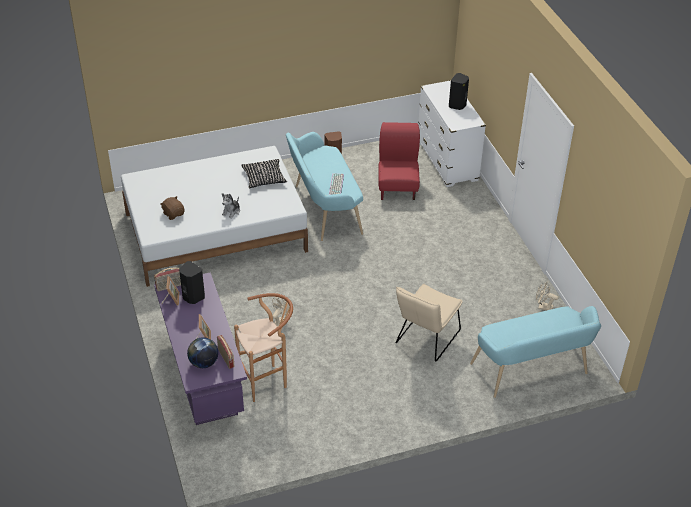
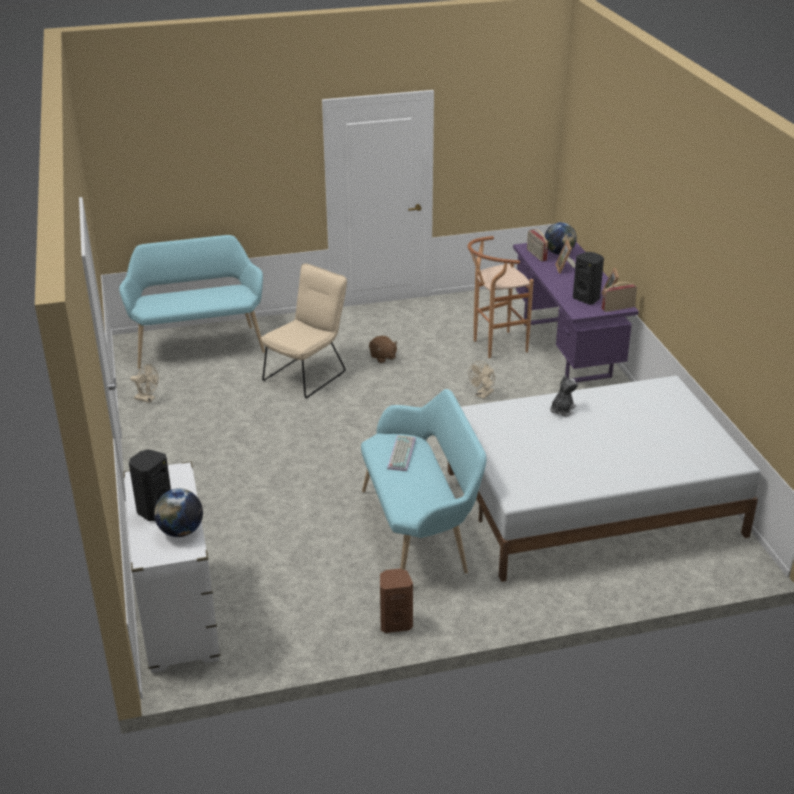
camera: 175 degrees left, 10 degrees down
(173, 214) = (648, 409): brown plush toy -> brown plush toy (383, 357)
(264, 177) = (519, 456): black pillow -> none
(397, 187) = (287, 565): red chair -> none
(439, 96) = (181, 531): none -> globe

